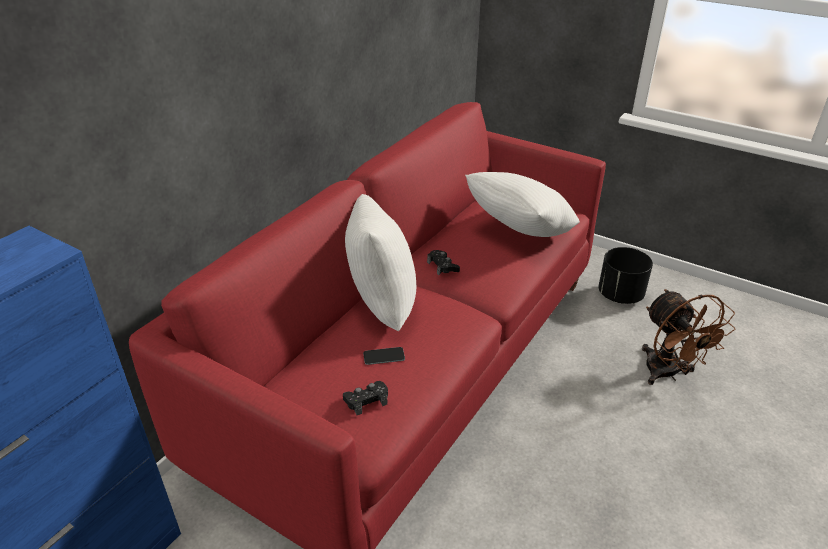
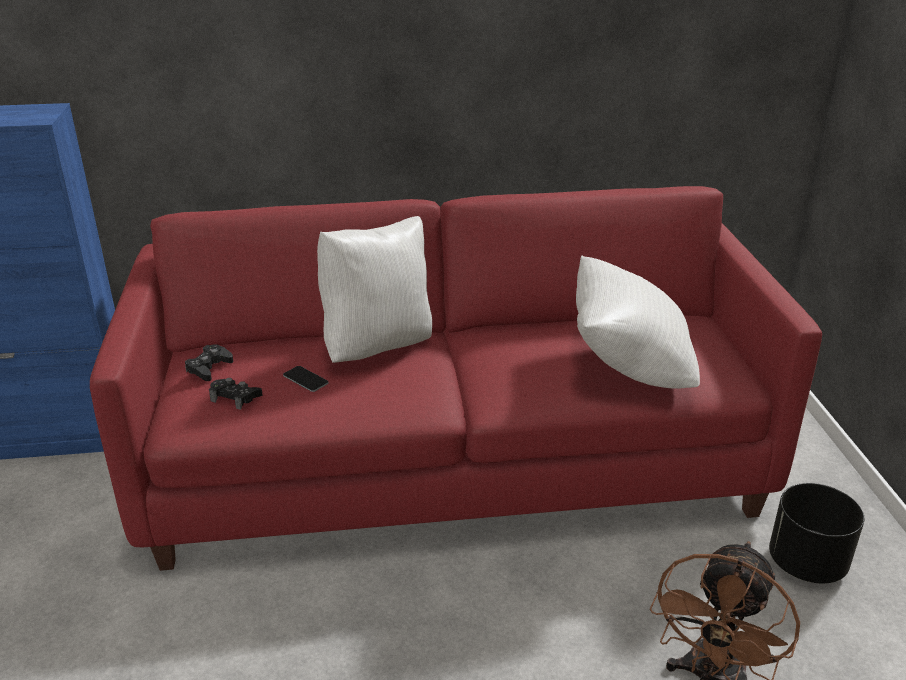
camera: 50 degrees right, 5 degrees down
(443, 266) = (490, 349): black game controller -> black game controller (209, 368)

